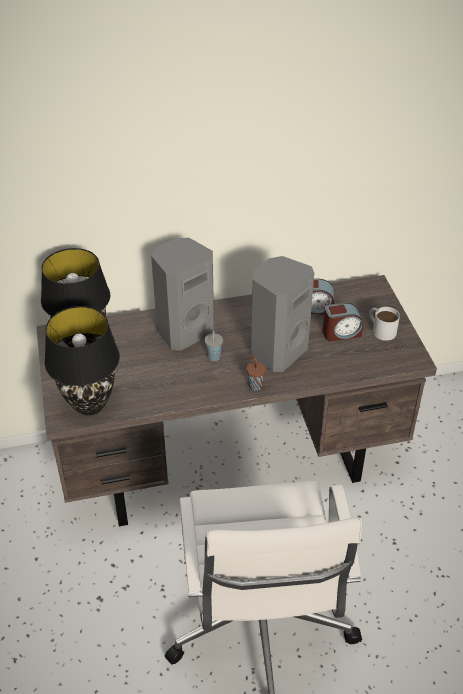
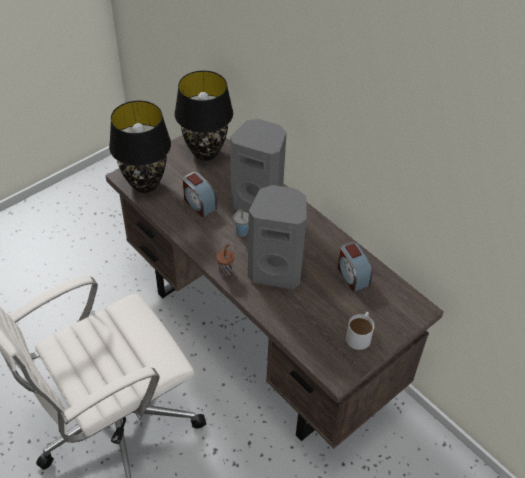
camera: 60 degrees right, 5 degrees up
(341, 333) = (333, 306): alarm clock -> alarm clock (199, 203)

